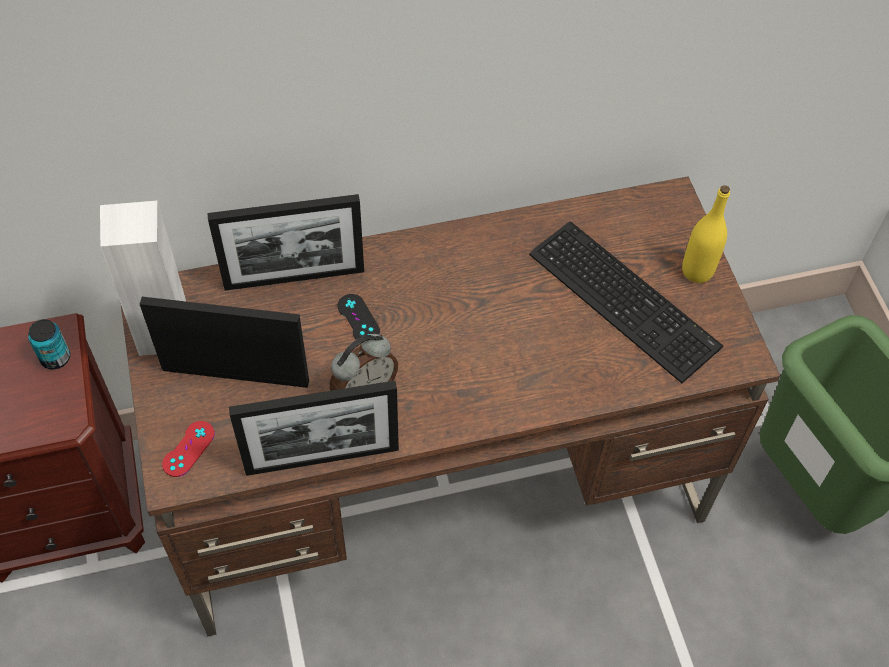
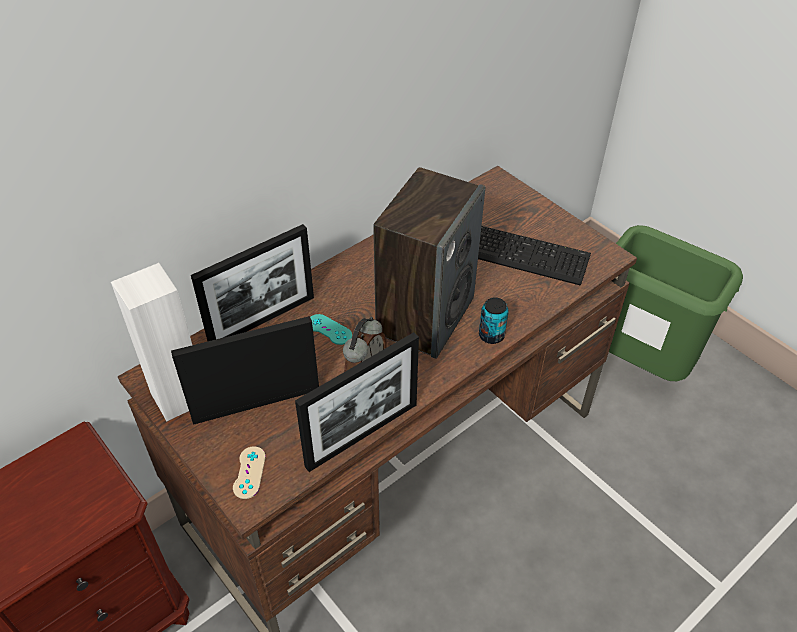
camera: 25 degrees left, 10 degrees down
(55, 358) = (83, 461): can -> can (491, 335)
(188, 449) = (249, 472): red game controller -> beige game controller
(358, 319) = (329, 329): black game controller -> turquoise game controller
(473, 346) = (425, 315): none -> speaker
(697, 271) = (542, 216): yellow bottle -> none

